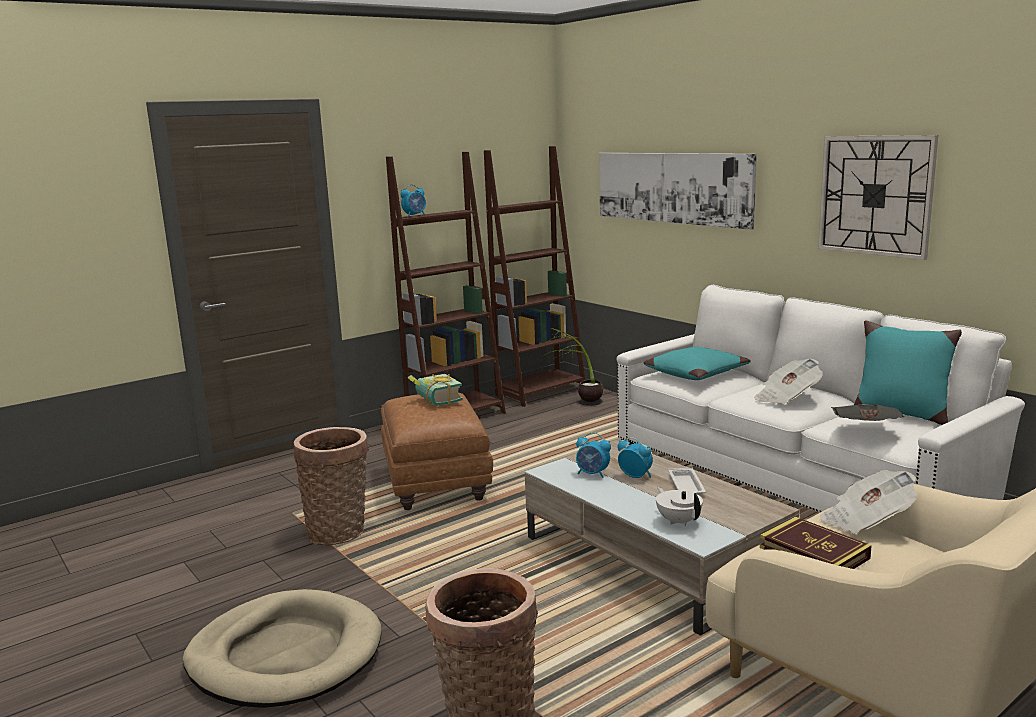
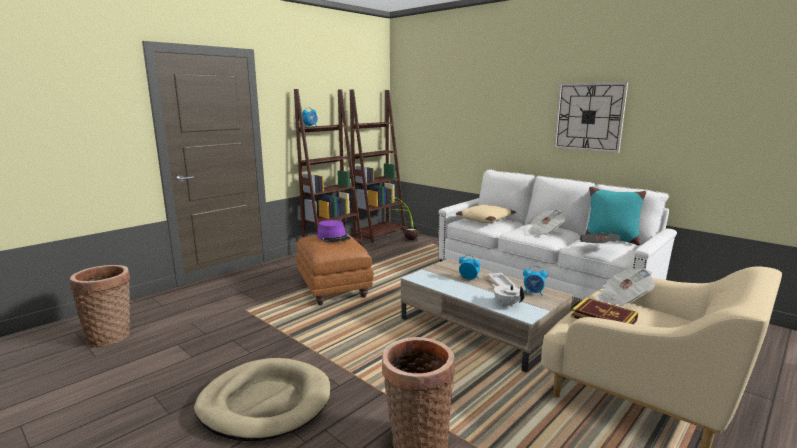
camera: 10 degrees left, 0 degrees up
(339, 531) = (279, 319): basket -> basket (111, 336)
(434, 401) = (333, 237): book -> purple hat
(593, 474) = (443, 278): alarm clock -> alarm clock (533, 293)
(672, 187) = (462, 114): picture -> none
(695, 373) = (485, 220): turquoise pillow -> beige pillow

